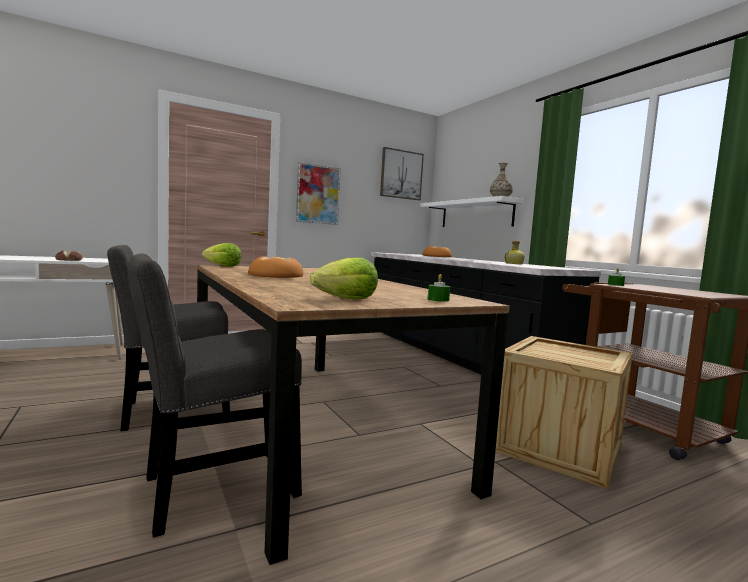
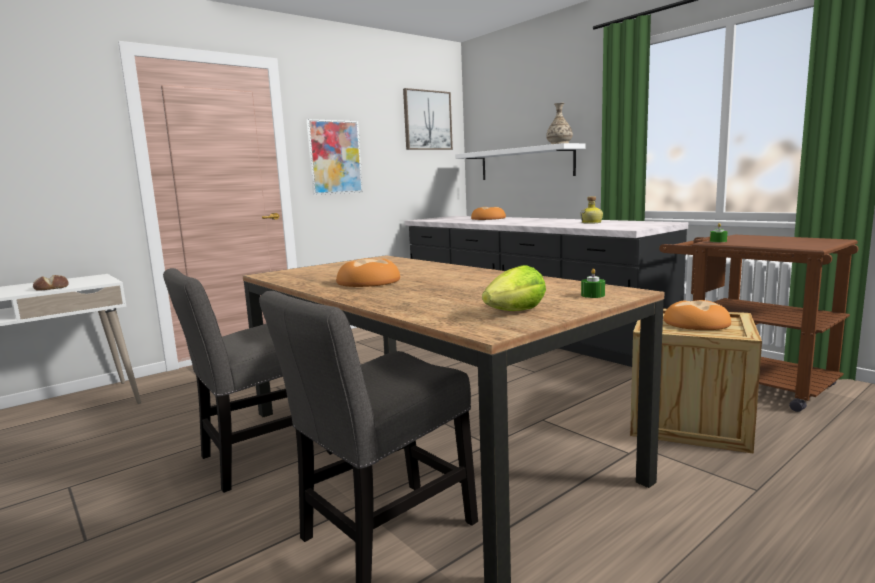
camera: 10 degrees left, 5 degrees up
(223, 266) = (277, 273): lettuce -> none
(571, 353) = (695, 323): none -> bread

